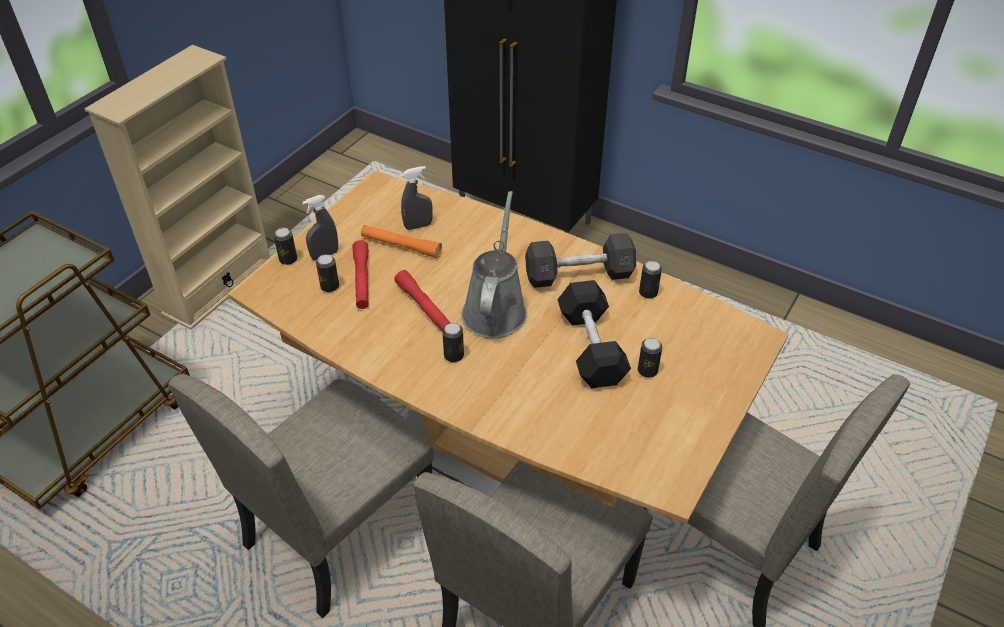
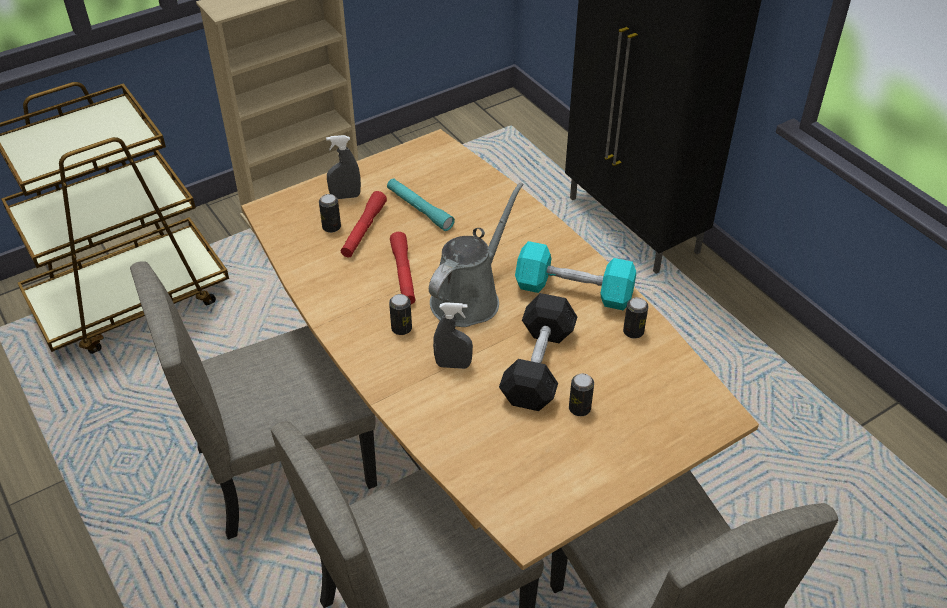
camera: 25 degrees right, 0 degrees up
(288, 259) = (311, 191): can -> none
(401, 246) = (419, 209): orange flashlight -> turquoise flashlight
(418, 226) = (448, 194): grey spray bottle -> grey spray bottle (453, 365)
(579, 275) = (574, 291): grey dumbbell -> turquoise dumbbell

